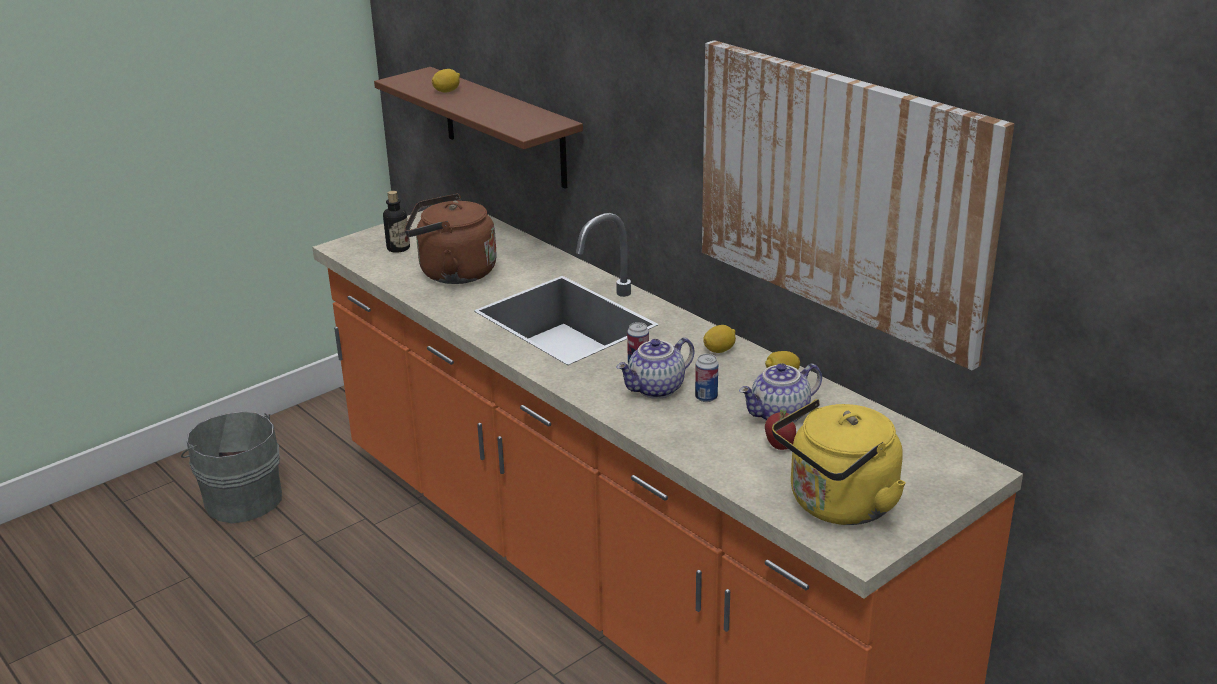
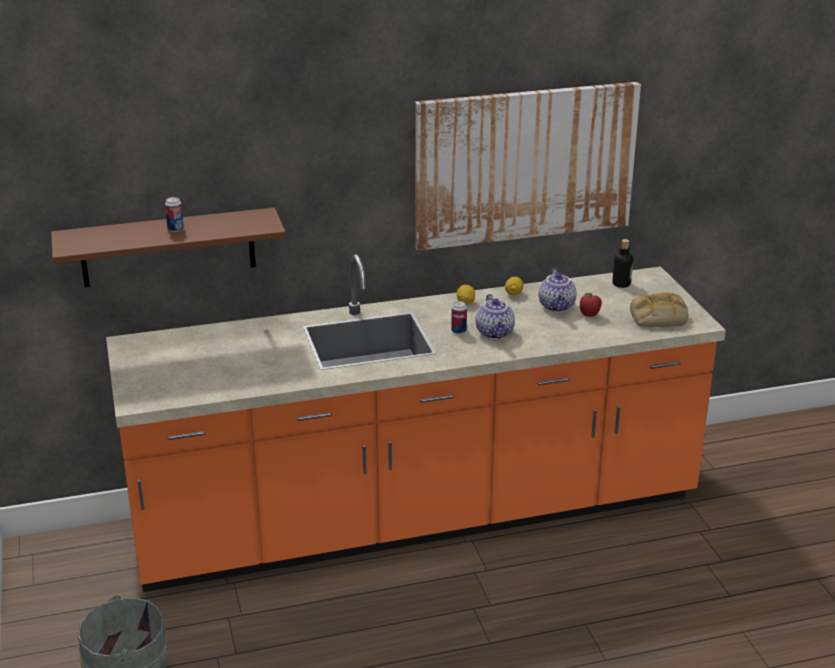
camera: 65 degrees left, 0 degrees up
(398, 248) = (172, 378): bottle -> bottle (621, 284)
(447, 91) = (131, 235): lemon -> none
(452, 273) = (247, 365): brown kettle -> none
(706, 397) = (518, 321): can -> can (175, 229)
(837, 506) = (657, 317): yellow kettle -> bread

